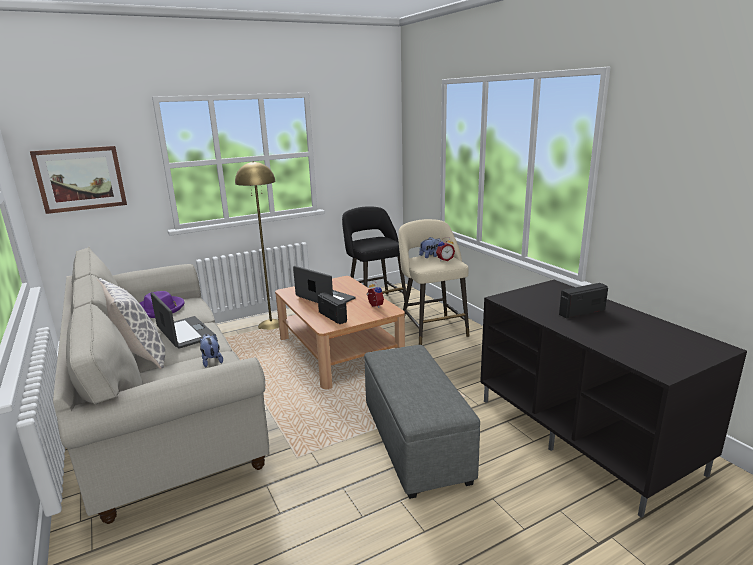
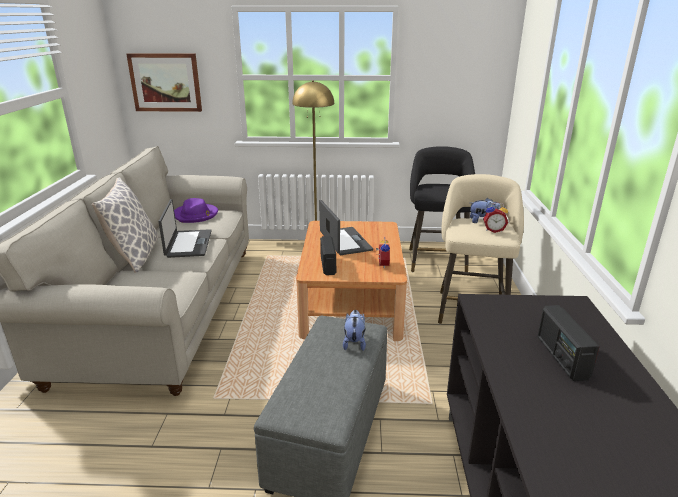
camera: 30 degrees right, 5 degrees up
(211, 361) = (173, 278): plush toy -> plush toy (354, 342)
(581, 312) = (561, 357): radio -> radio turned 105 degrees counterclockwise

